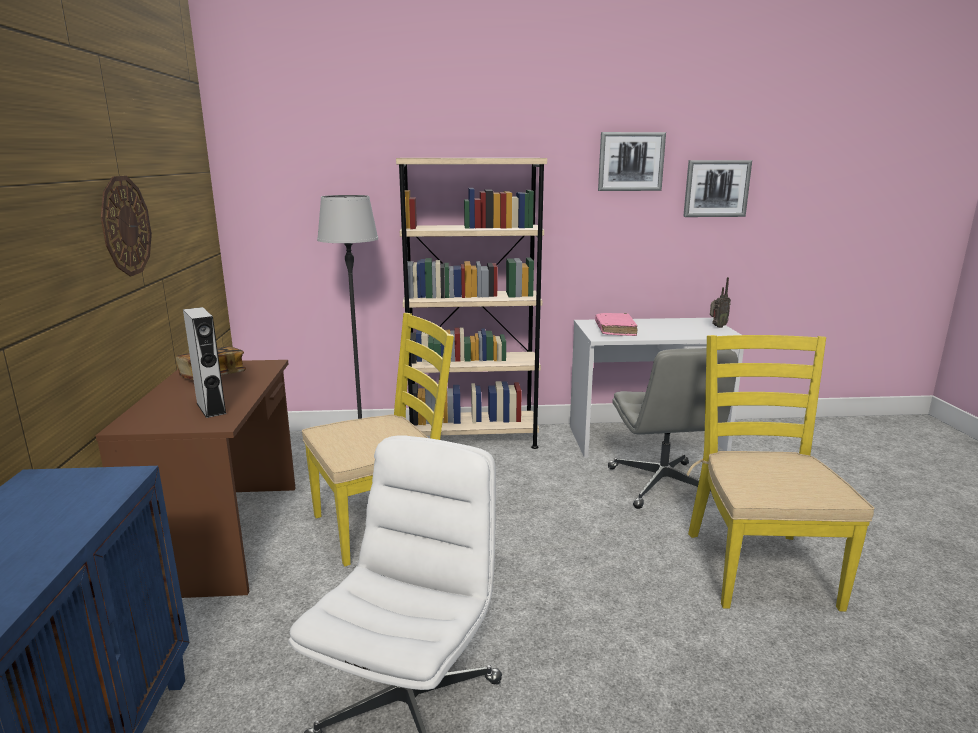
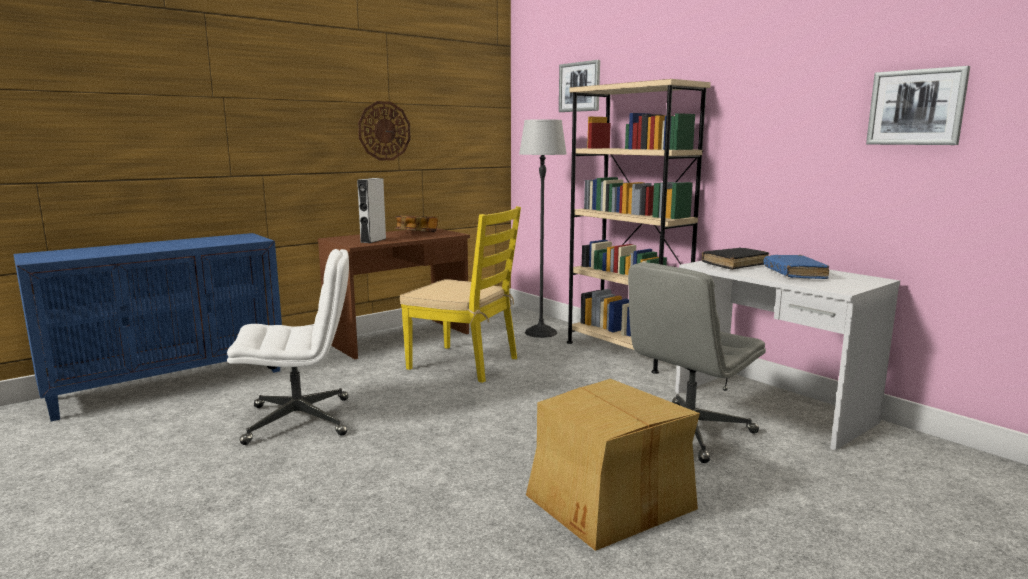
camera: 55 degrees right, 5 degrees down
(615, 330) = (734, 264): pink book -> black book
(631, 161) = (805, 79): picture -> picture (580, 87)
(667, 328) = (794, 274): none -> blue book
(717, 327) = (861, 284): radio -> none
(759, 568) = (608, 501): yellow chair -> cardboard box

